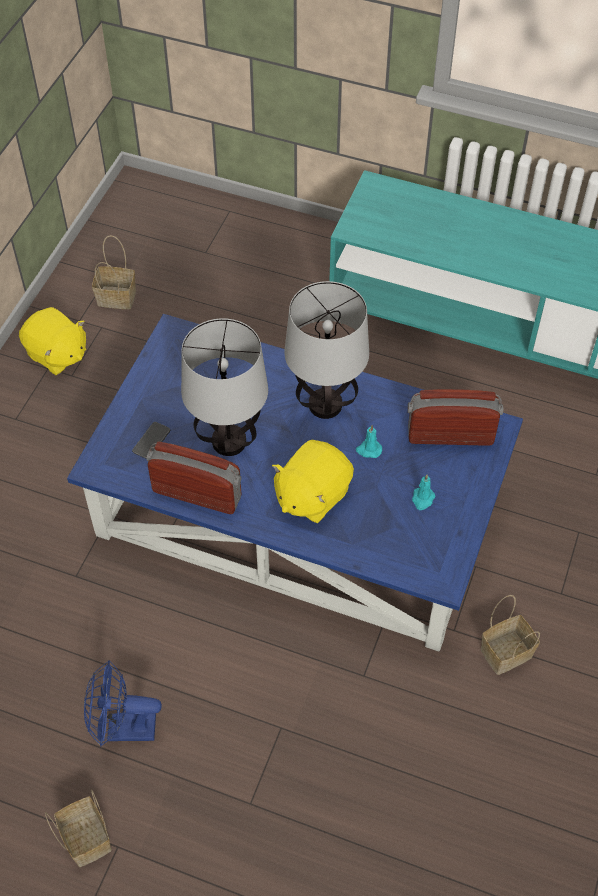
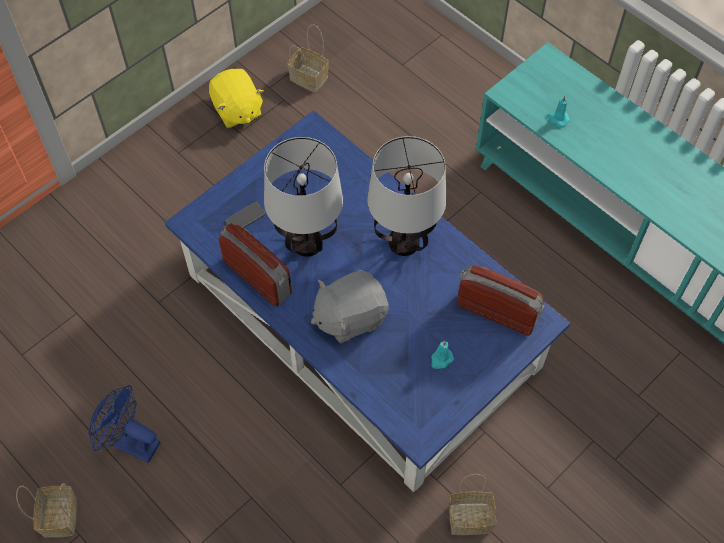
camera: 25 degrees right, 5 degrees up
(312, 495) = (350, 317): yellow plush toy -> grey plush toy
(368, 450) = (419, 297): turquoise candle -> turquoise candle (557, 119)

